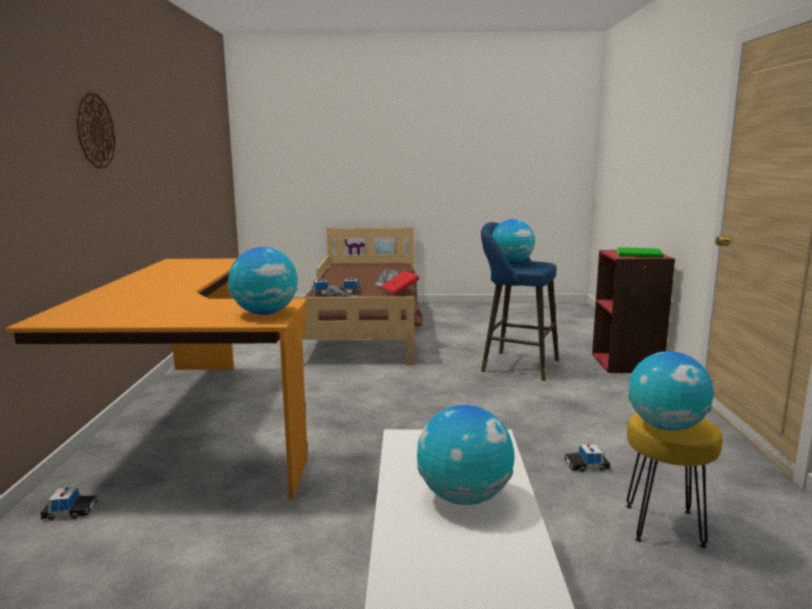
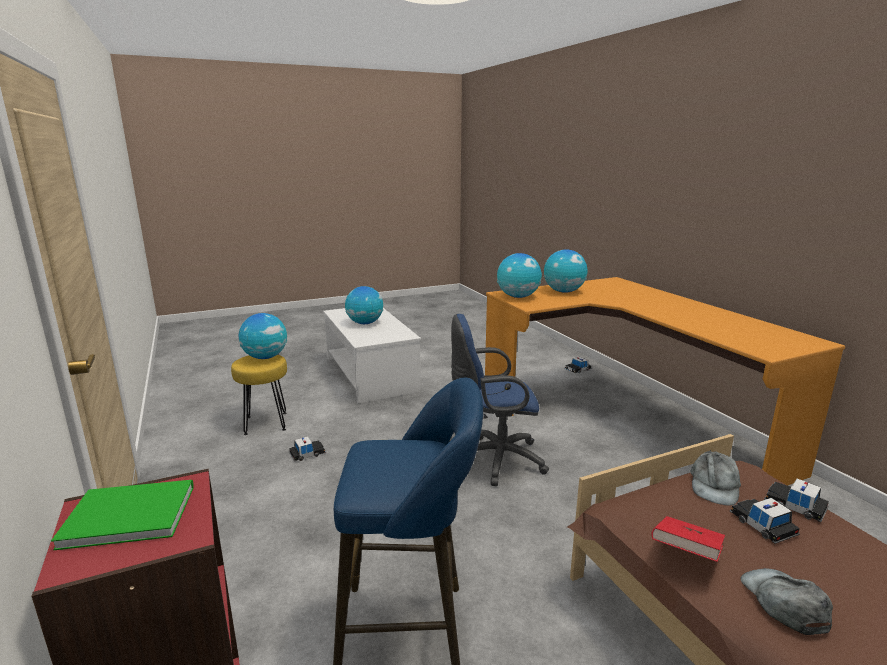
camera: 155 degrees right, 5 degrees up
(95, 131) = (762, 174): wall clock -> none
(386, 420) = (494, 460): none -> blue office chair
(511, 263) = (420, 456): globe -> globe (564, 291)

